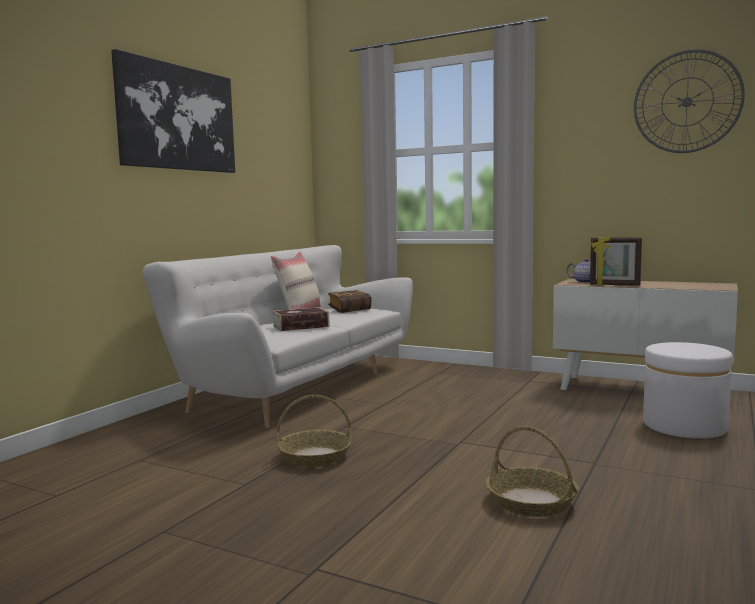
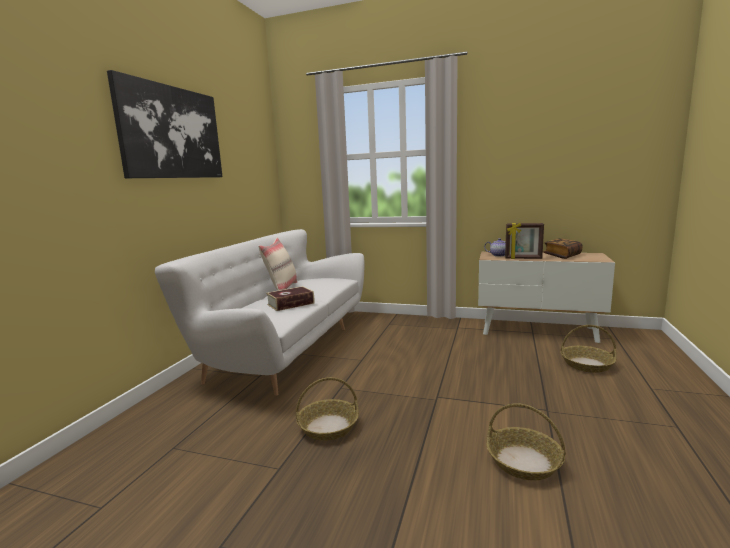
camera: 10 degrees left, 5 degrees up
(349, 310) = (320, 282): book -> book (562, 255)
(684, 426) = (587, 364): white ottoman -> basket
(687, 102) = (570, 120): wall clock -> none

